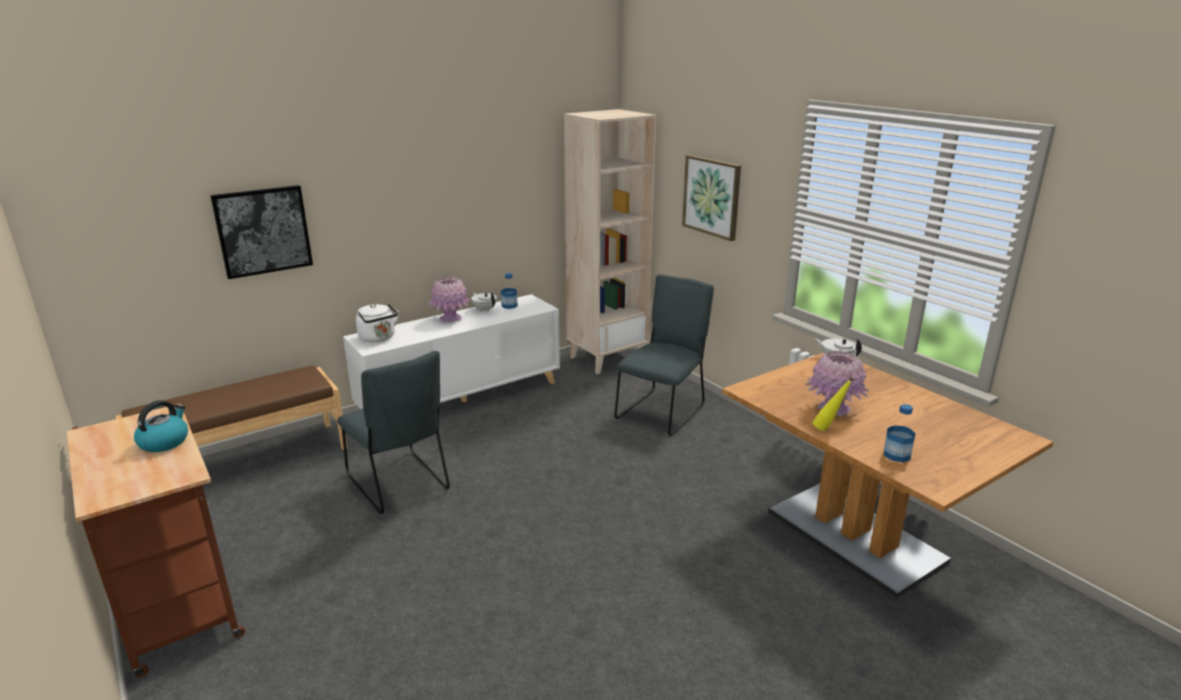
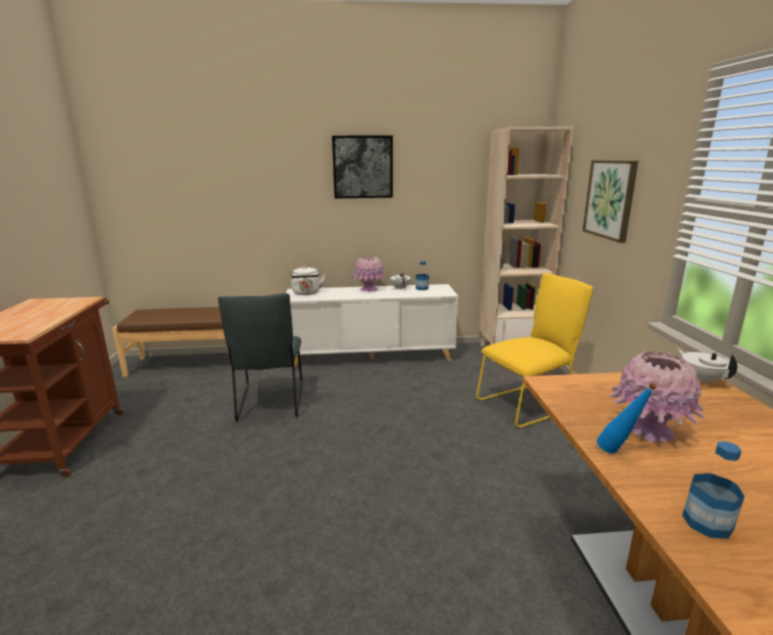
camera: 30 degrees right, 5 degrees down
(164, 442) = (52, 314): kettle -> none
(263, 231) = (236, 201): picture -> picture (362, 167)
(662, 411) = (528, 404): grey chair -> yellow chair
(828, 430) = (618, 454): yellow bottle -> blue bottle

